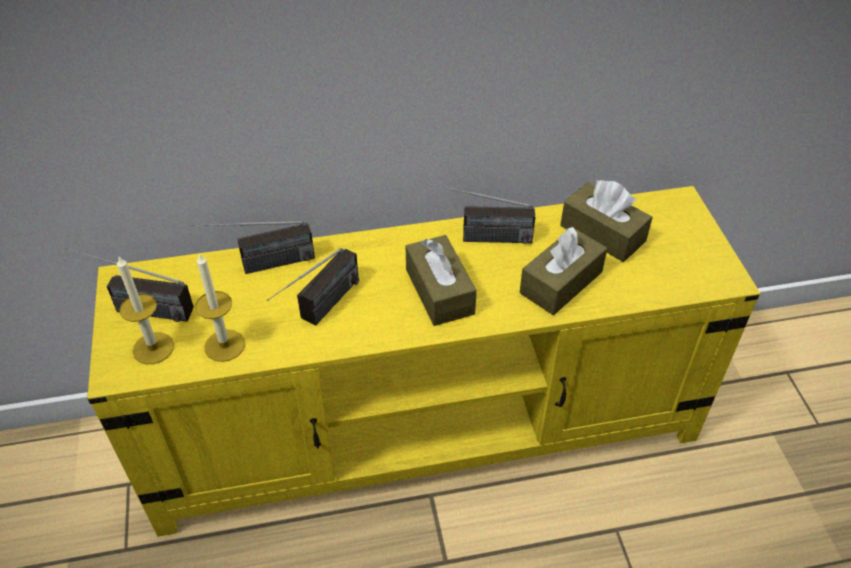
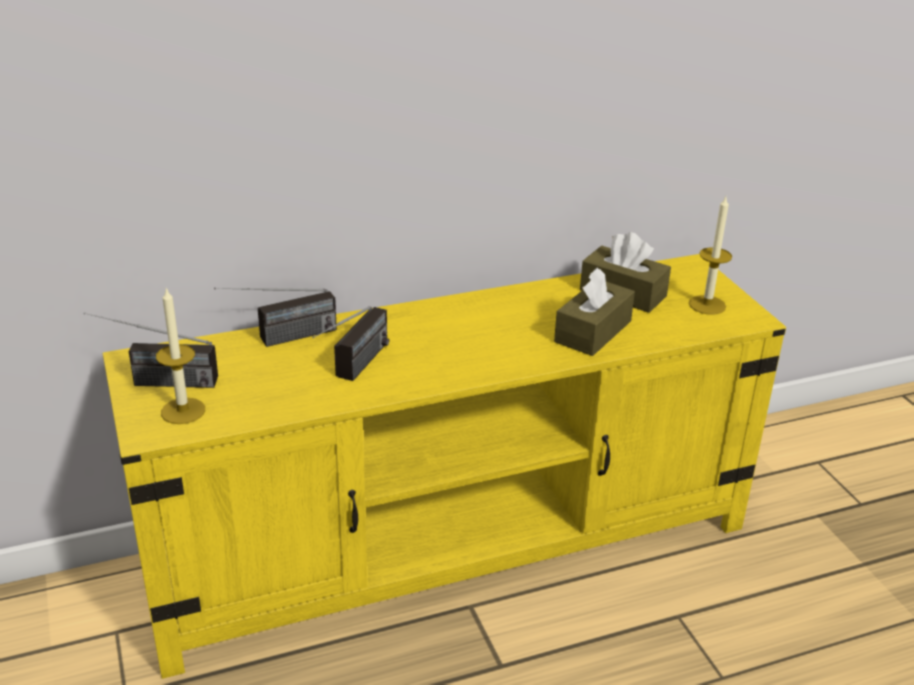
camera: 10 degrees left, 15 degrees down
(224, 345) = (260, 403): candle -> candle (707, 305)
(439, 291) = (473, 346): brown tissue box -> none
(478, 237) = (501, 303): radio -> none

